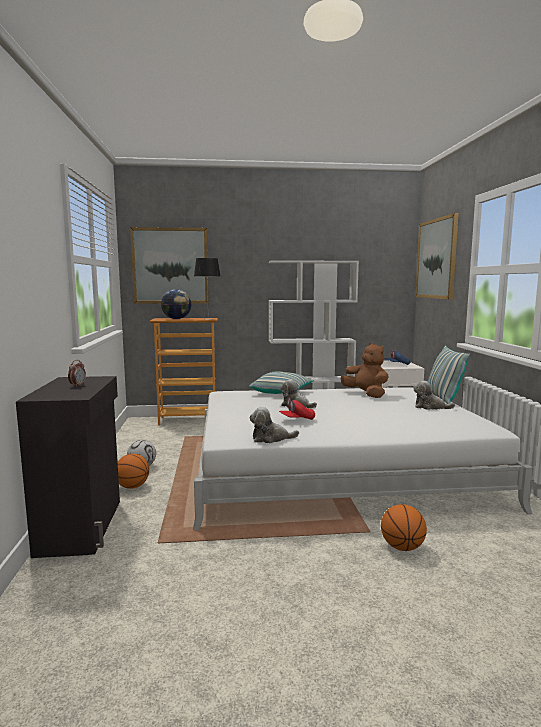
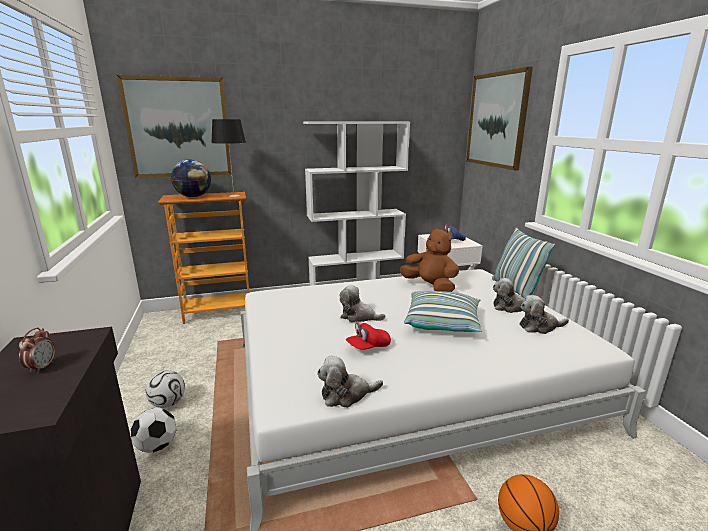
camera: 10 degrees left, 10 degrees up
(132, 486) = (157, 446): basketball -> football
(282, 392) = (334, 290): pillow -> pillow (442, 323)
(446, 416) = (539, 326): none -> plush toy

